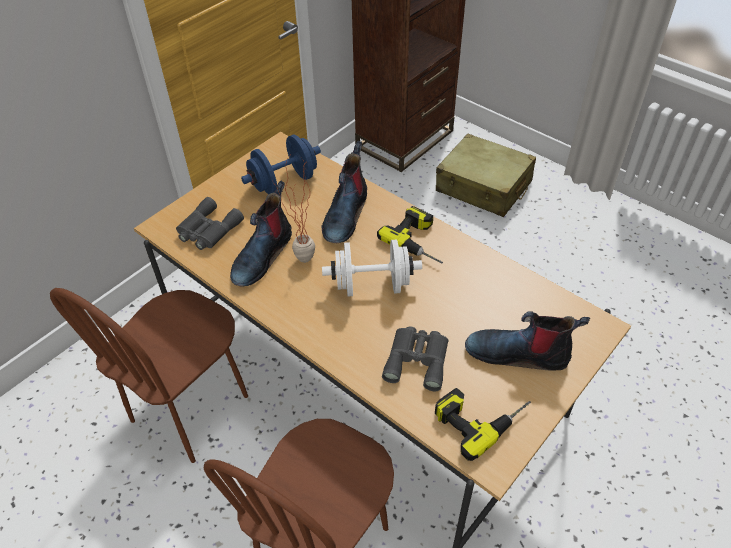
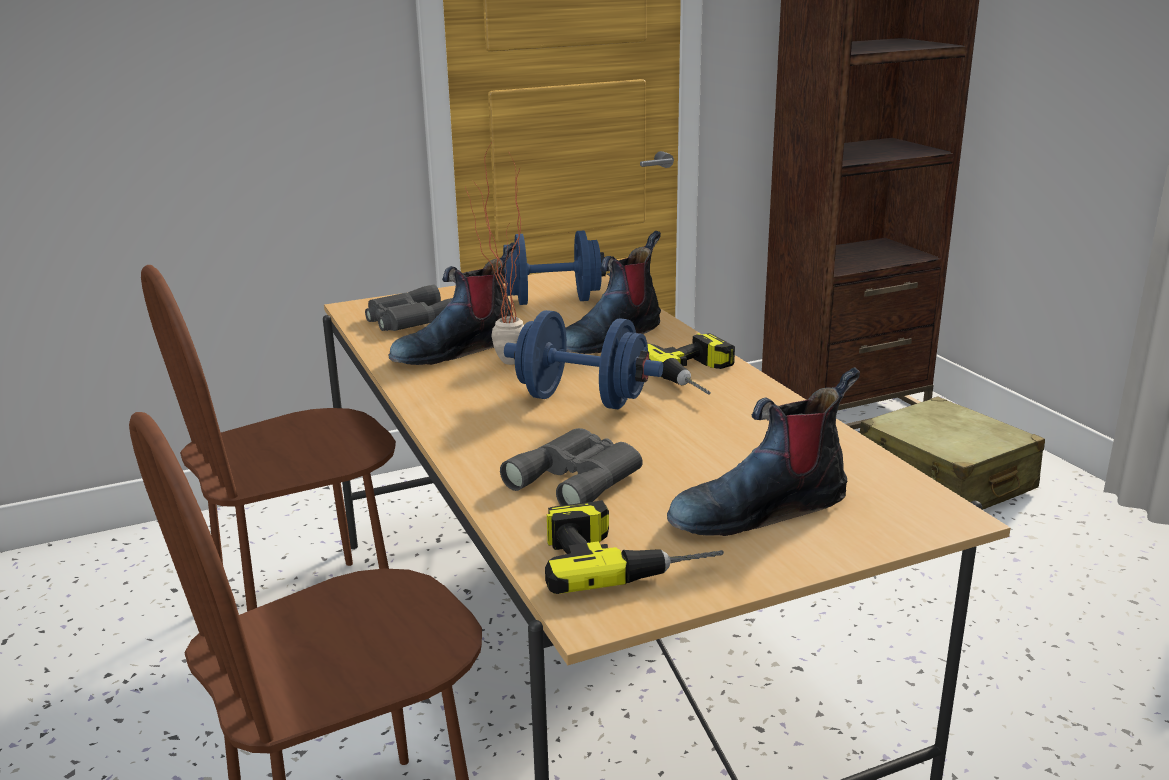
camera: 25 degrees right, 25 degrees down
(372, 285) = (582, 400): white dumbbell -> blue dumbbell
(518, 353) = (759, 509): boot -> boot turned 60 degrees counterclockwise

